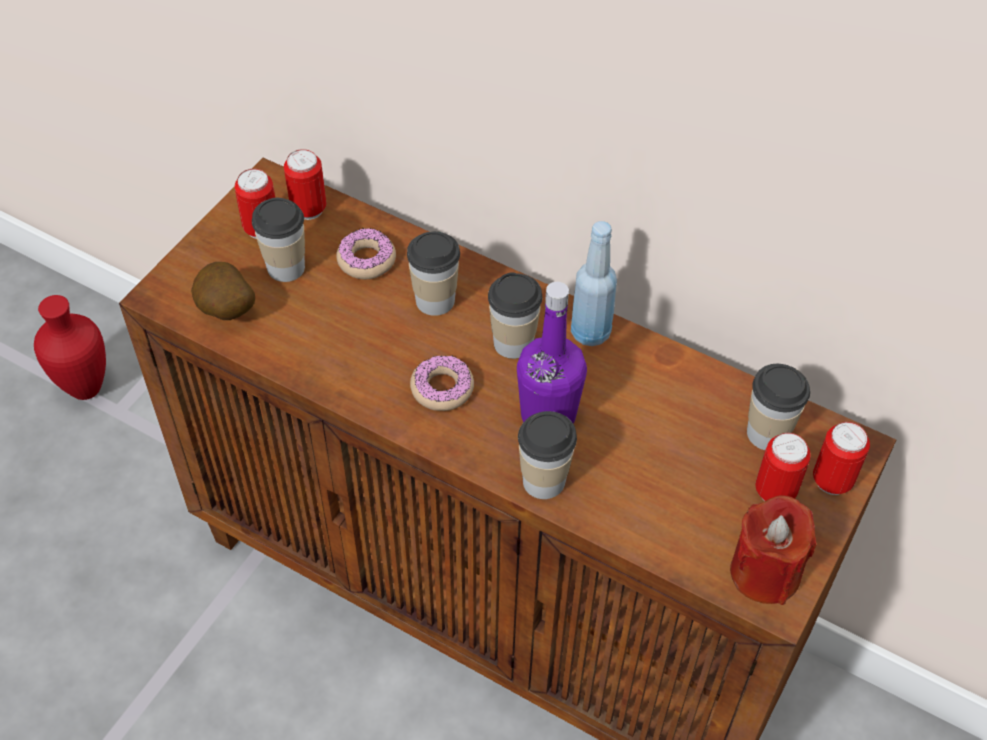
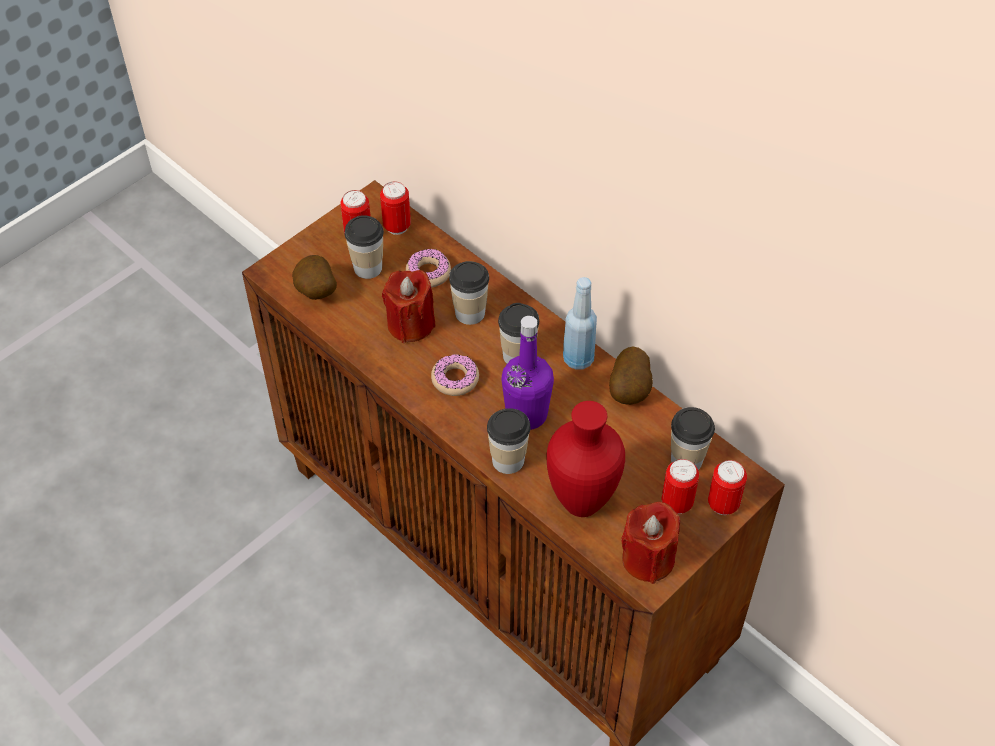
camera: 15 degrees right, 0 degrees up
(84, 387) = (227, 330): red vase -> red vase (580, 501)
(363, 329) = (410, 324): none -> red candle
(668, 360) = (630, 391): none -> potato

